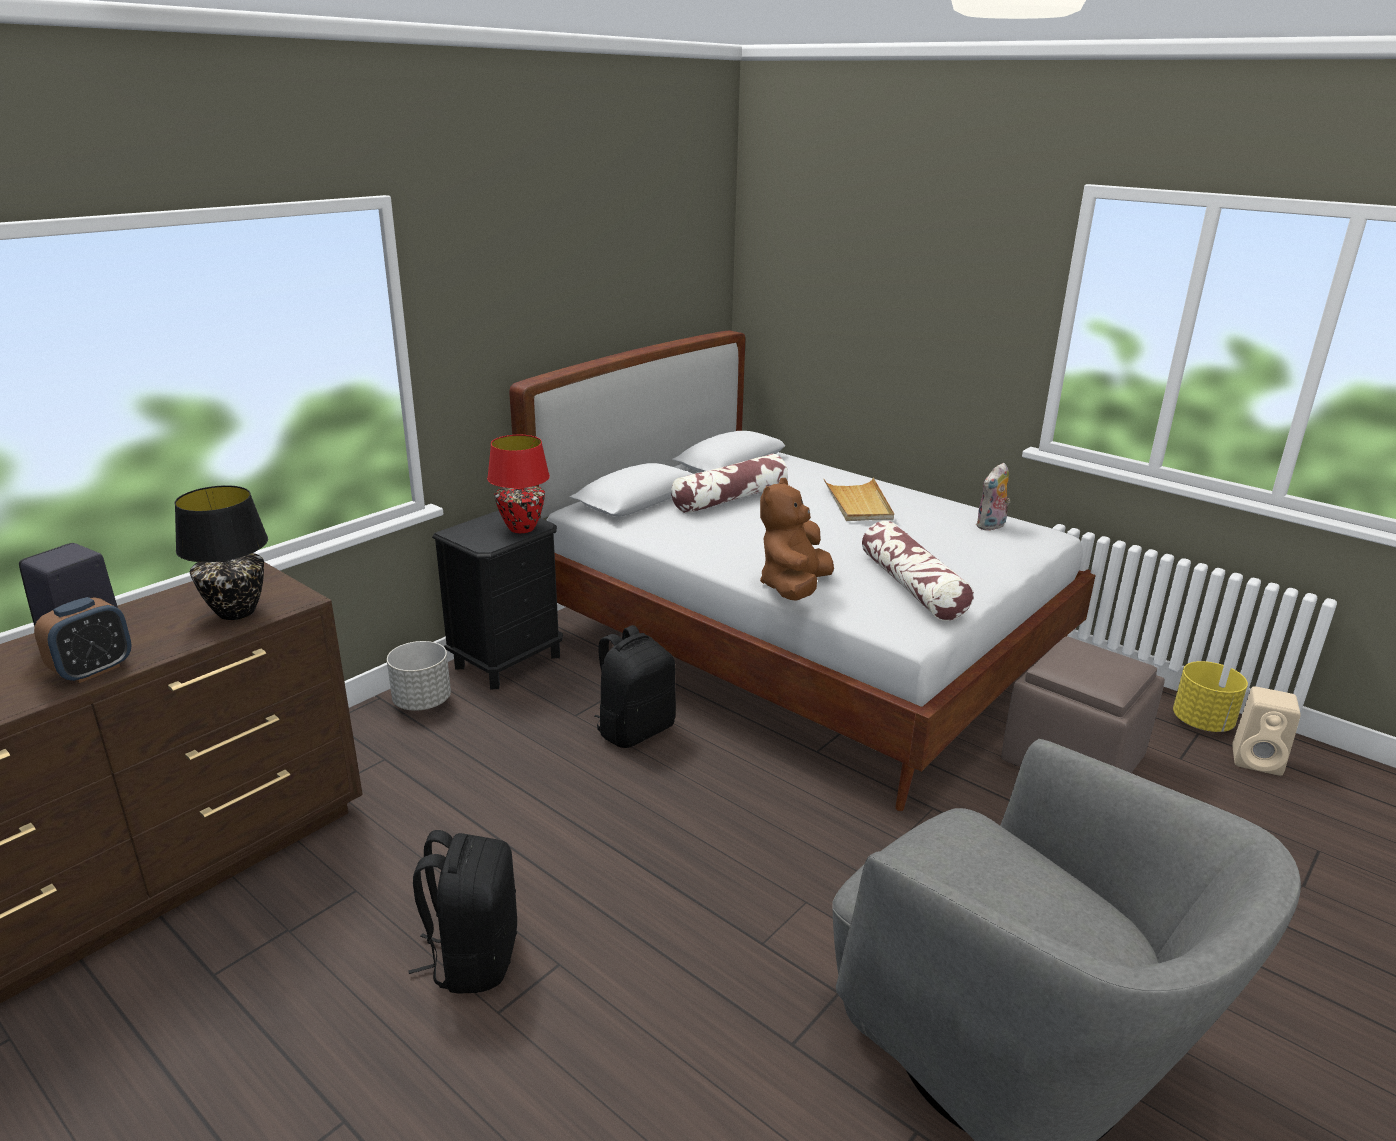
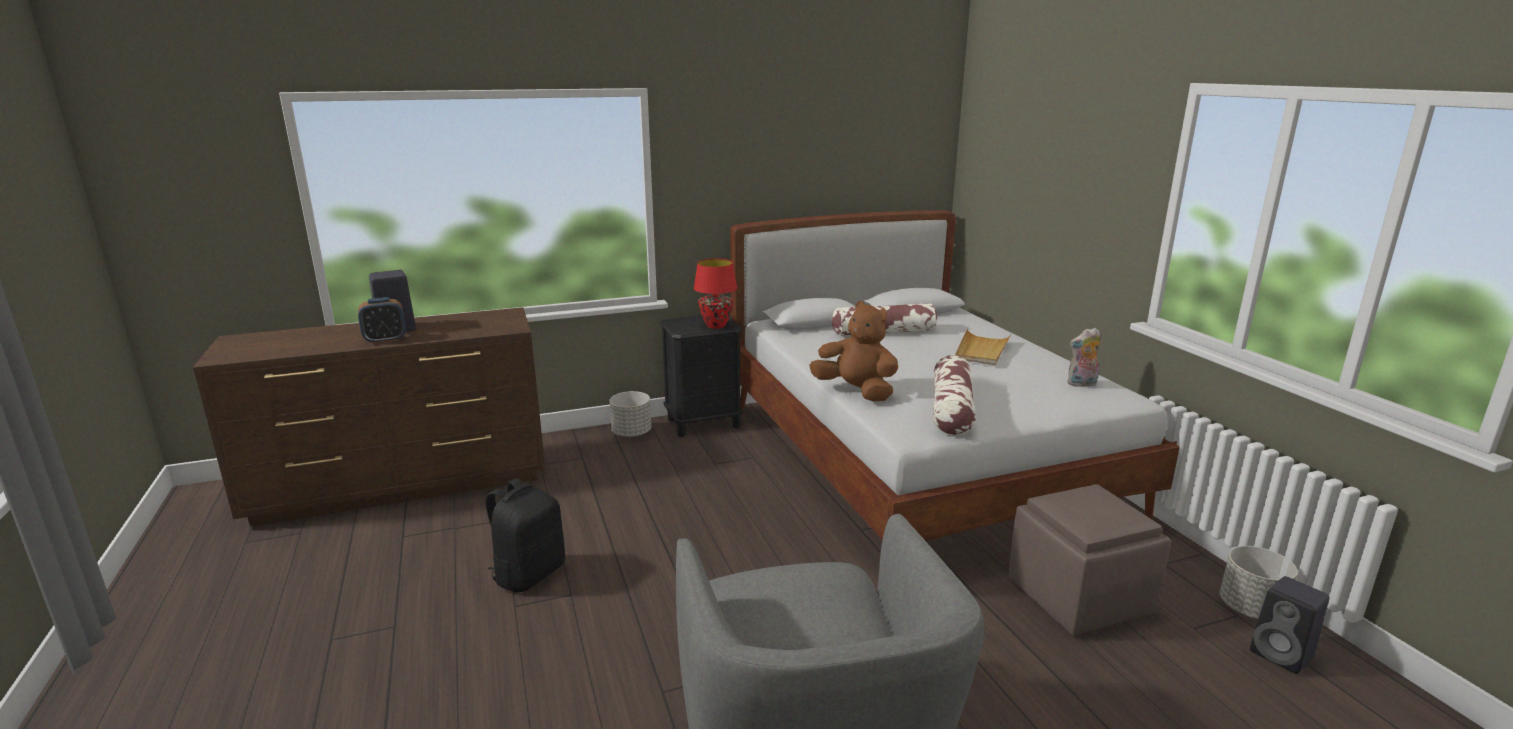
camera: 30 degrees right, 5 degrees down
(235, 612) = (478, 328): black table lamp -> none
(635, 729) = (745, 482): black backpack -> none
(794, 588) = (856, 391): brown plush toy -> brown plush toy turned 75 degrees clockwise
(1202, 723) = (1251, 609): yellow planter -> grey planter
(1258, 760) = (1283, 655): beige speaker -> black speaker

